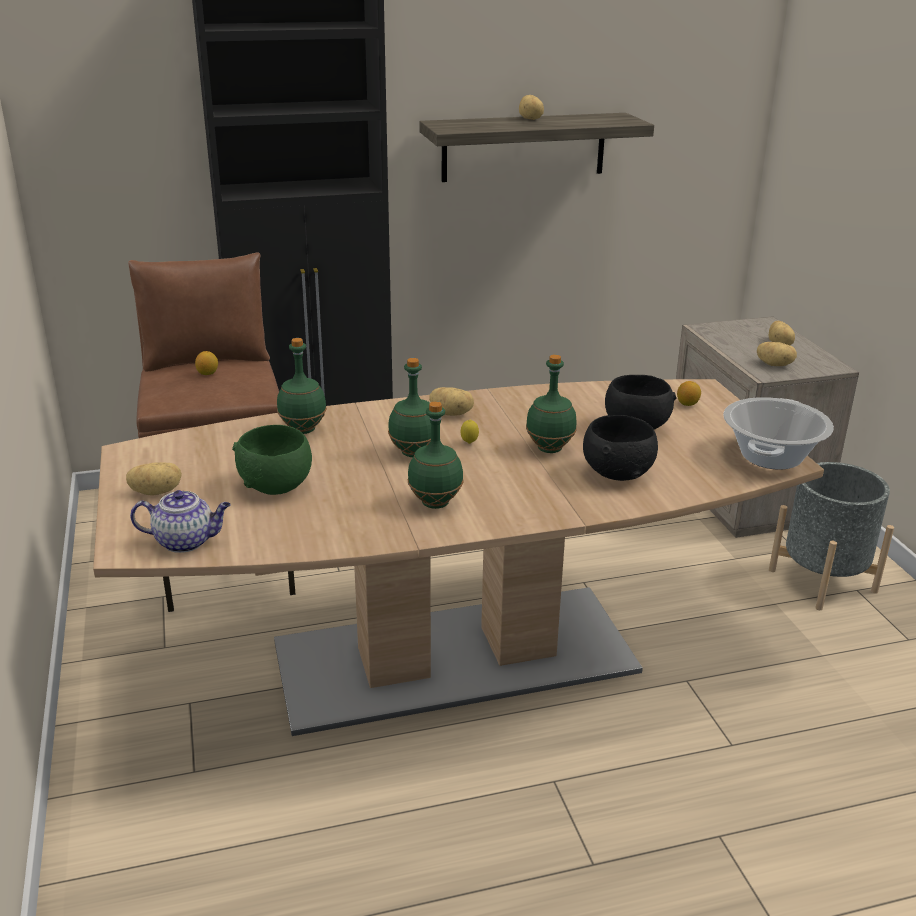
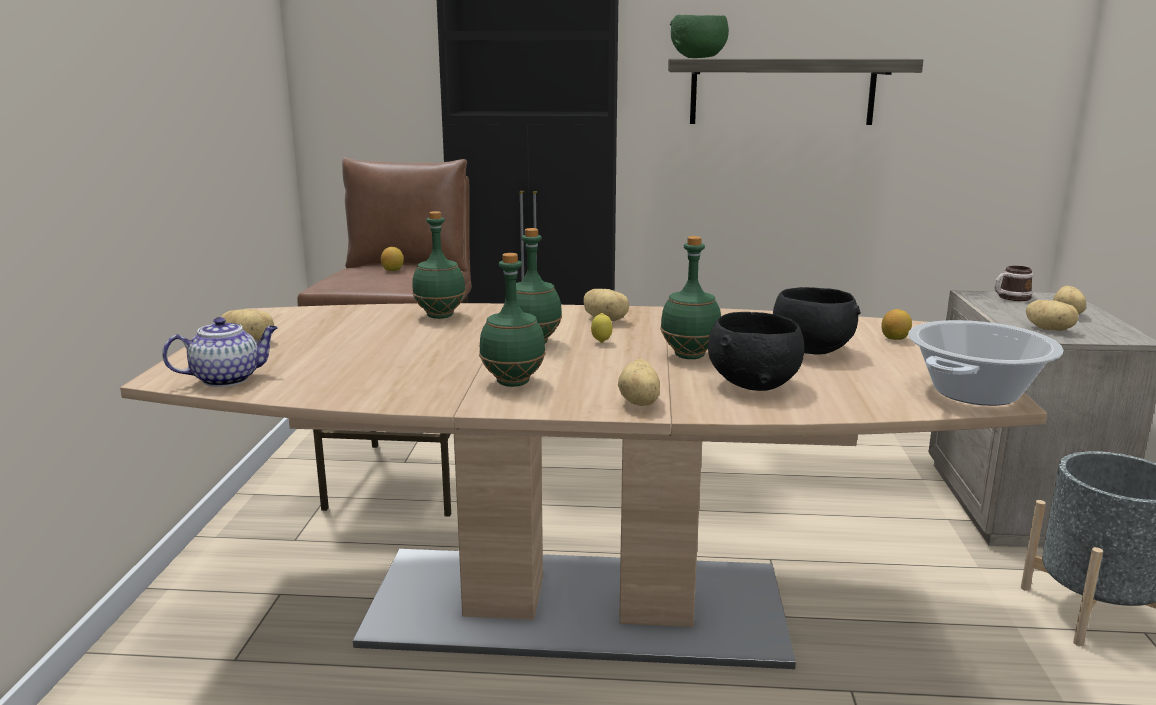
camera: 20 degrees right, 10 degrees down
(186, 541) = (228, 379): teapot -> teapot turned 45 degrees counterclockwise
(277, 486) = (365, 351): green bowl -> green bowl (699, 58)
(530, 119) = (786, 58): potato -> potato (640, 402)
(731, 329) = (1010, 298): none -> mug

